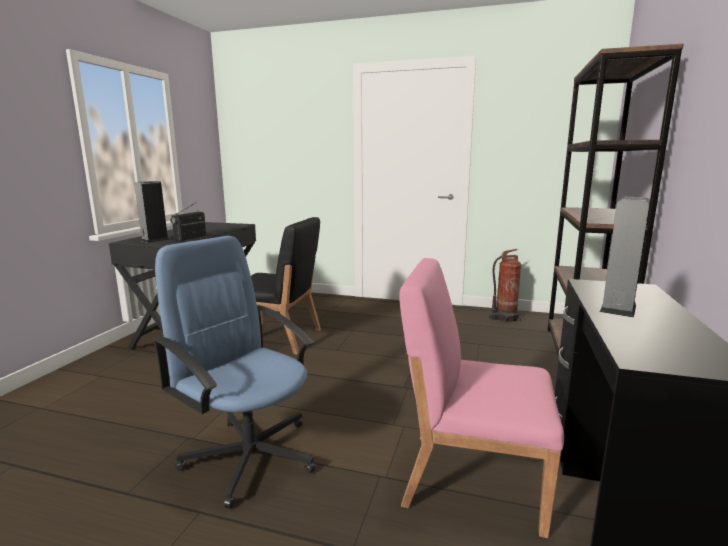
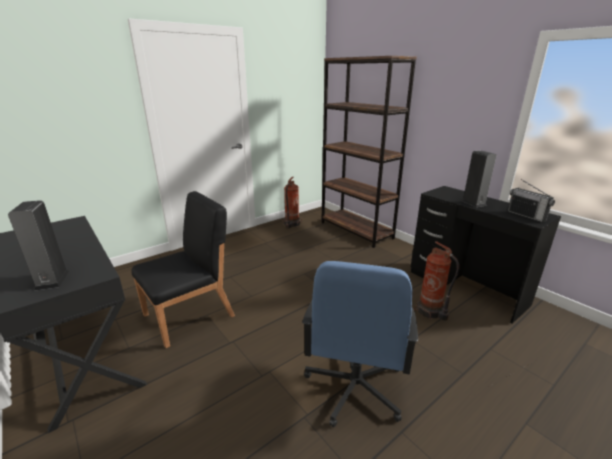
camera: 55 degrees left, 10 degrees up
(190, 238) = (90, 258): radio -> radio (526, 215)
(250, 455) = (354, 387): blue office chair -> blue office chair turned 60 degrees counterclockwise
(471, 478) = (430, 312): pink chair -> fire extinguisher

